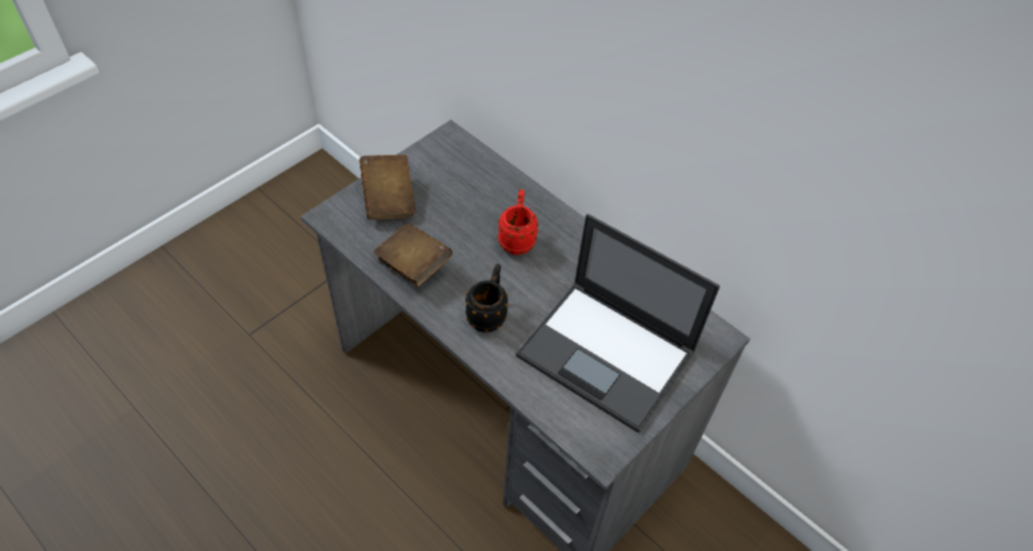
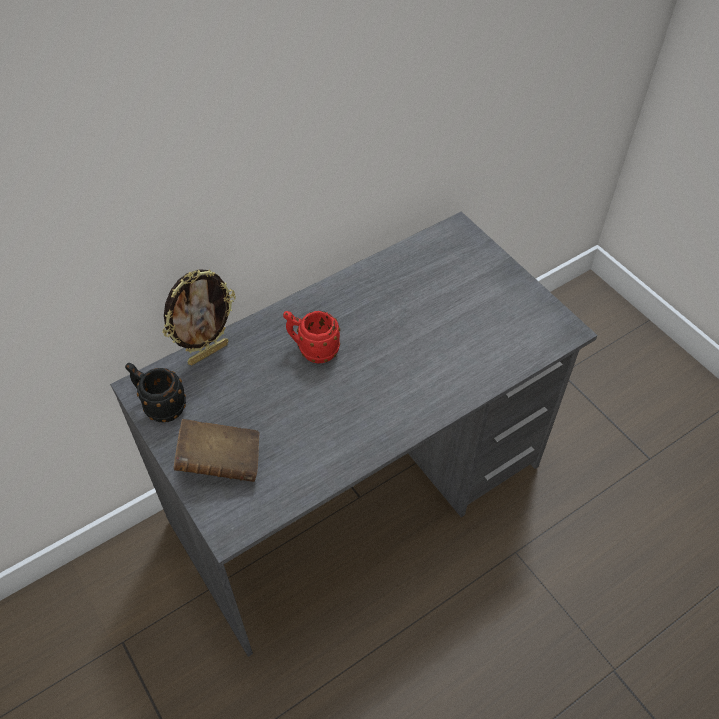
camera: 75 degrees left, 0 degrees up
(413, 265) = (327, 448): brown book -> none
(488, 314) = (405, 389): black mug -> black mug (160, 406)
(495, 169) = (208, 353): none -> picture frame
(608, 354) = (465, 306): laptop -> none

